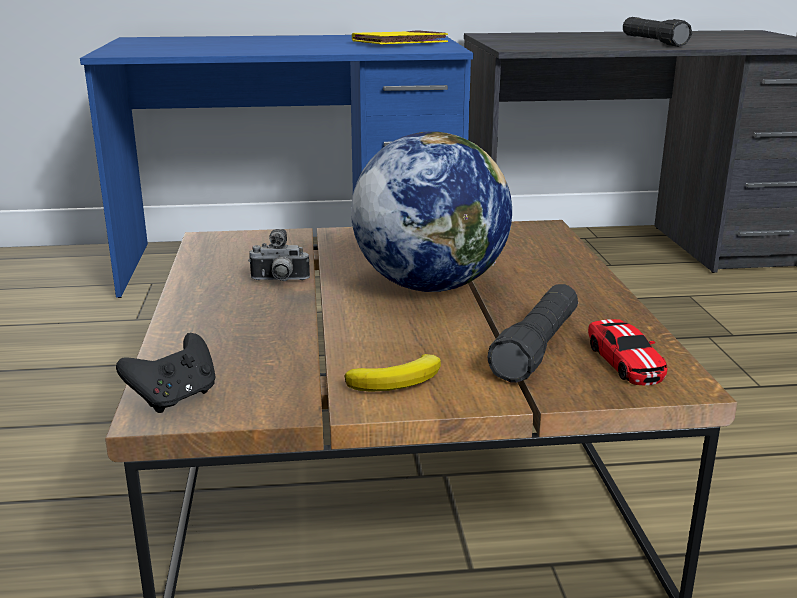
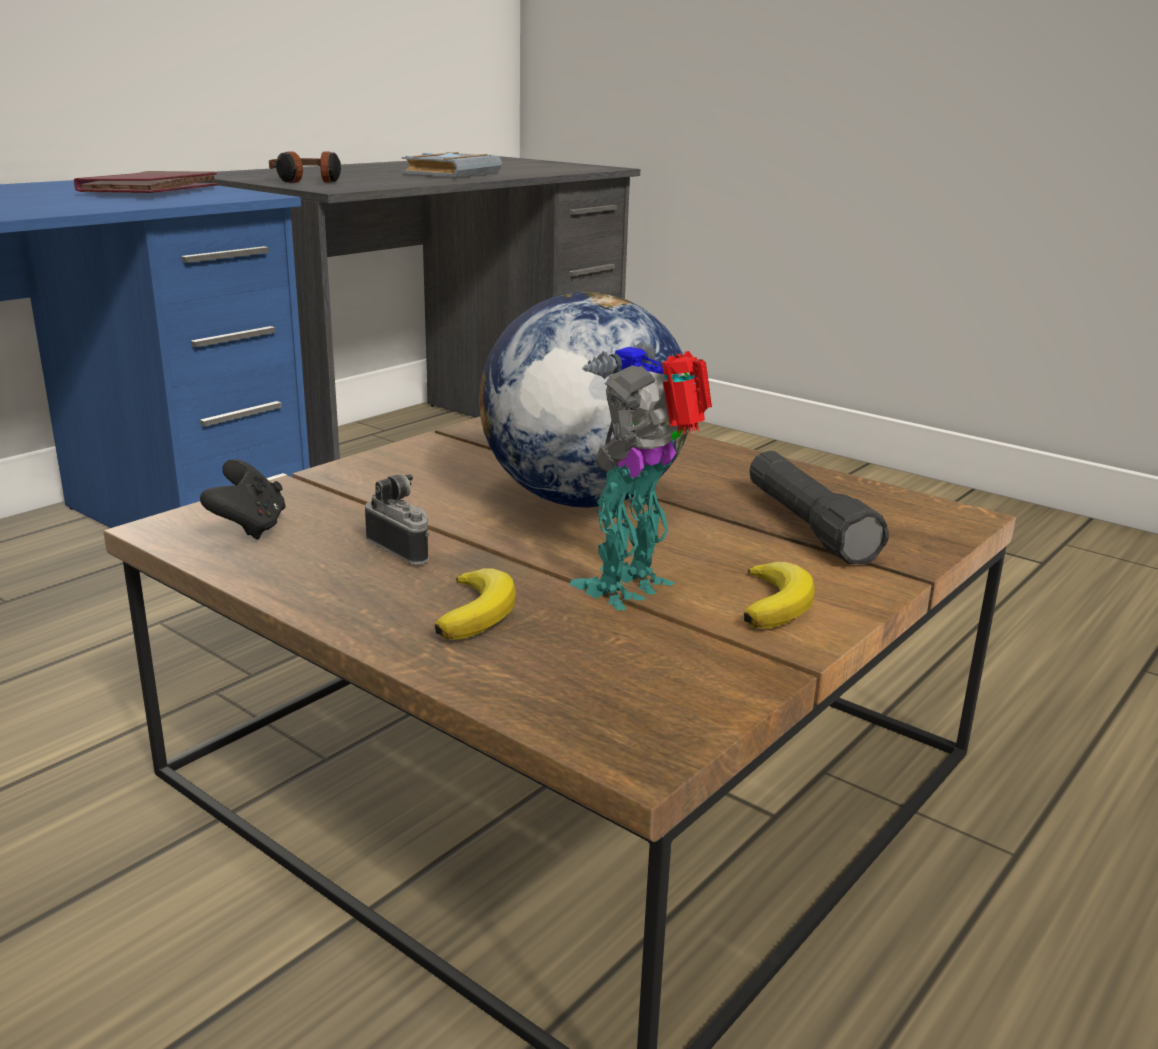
camera: 45 degrees left, 0 degrees up
(175, 398) = (620, 726): black game controller -> black game controller (249, 528)
(241, 322) = (478, 611): none -> banana
(279, 281) = (405, 549): camera -> camera turned 90 degrees counterclockwise
(340, 340) = (632, 587): none -> toy robot
(399, 43) = (150, 191): yellow book -> red book
(522, 42) = (307, 180): none -> headphones
(625, 361) = (888, 512): toy car -> none
(653, 42) = (450, 173): black flashlight -> grey book

